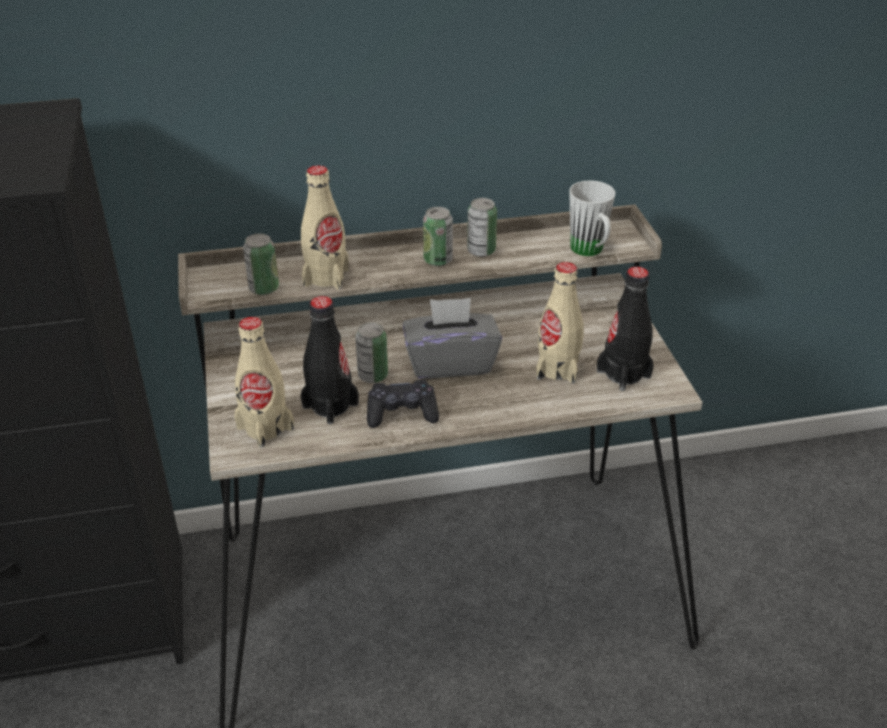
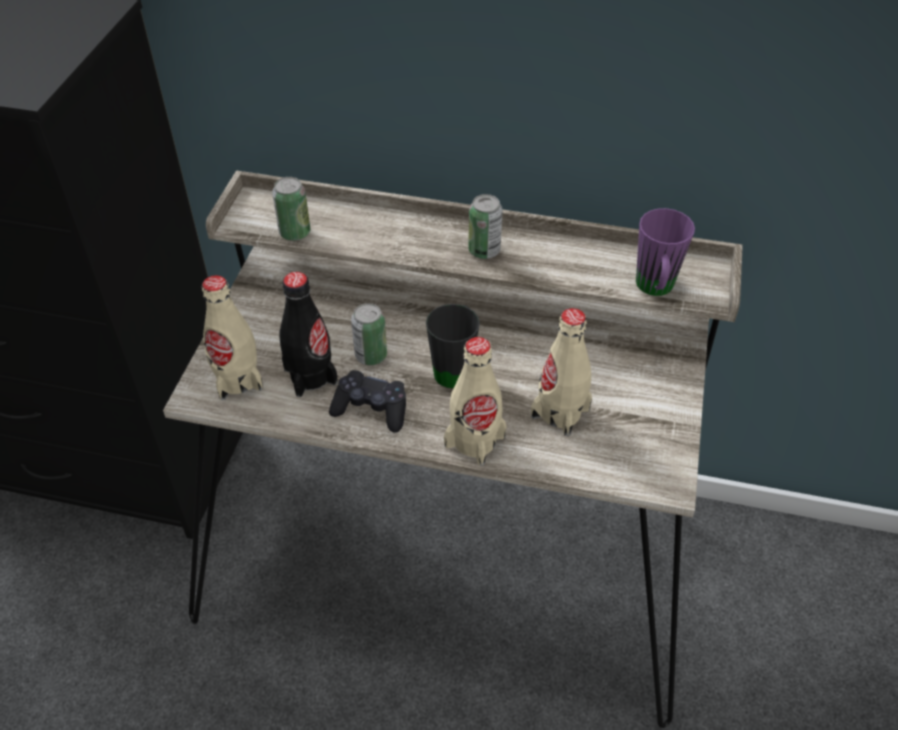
camera: 25 degrees right, 10 degrees up
(326, 277) = (361, 237): beige bottle -> beige bottle (474, 441)
(450, 363) = (455, 366): grey tissue box -> black mug
(481, 251) = (537, 252): can -> none
(590, 252) = (654, 290): white mug -> purple mug
(623, 374) = (628, 443): black bottle -> none

